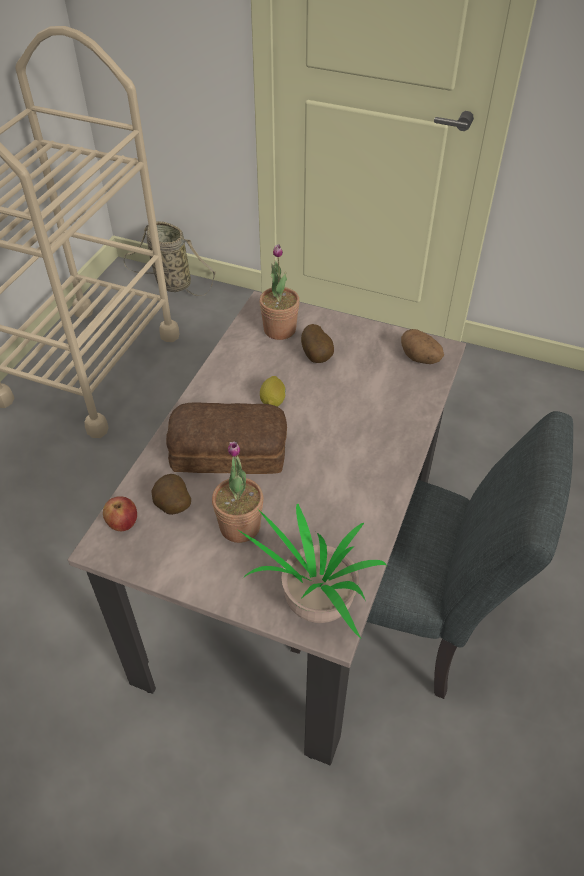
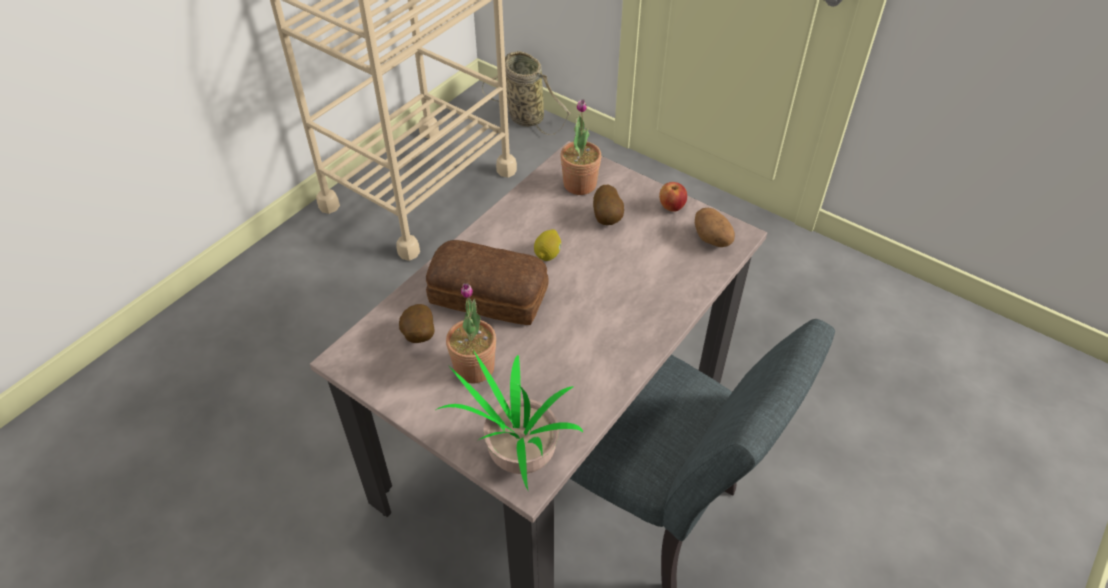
camera: 15 degrees right, 0 degrees up
(123, 523) = (368, 342): apple -> apple (671, 207)

